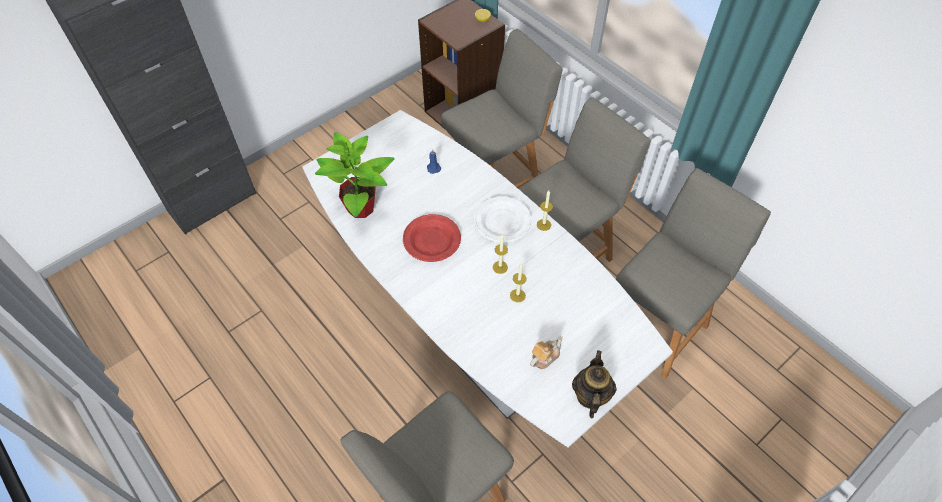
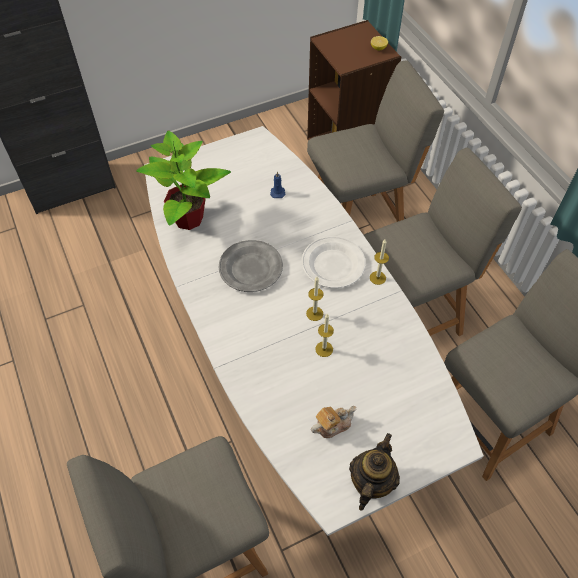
camera: 15 degrees right, 0 degrees up
(432, 240) = (251, 268): red plate -> grey plate

